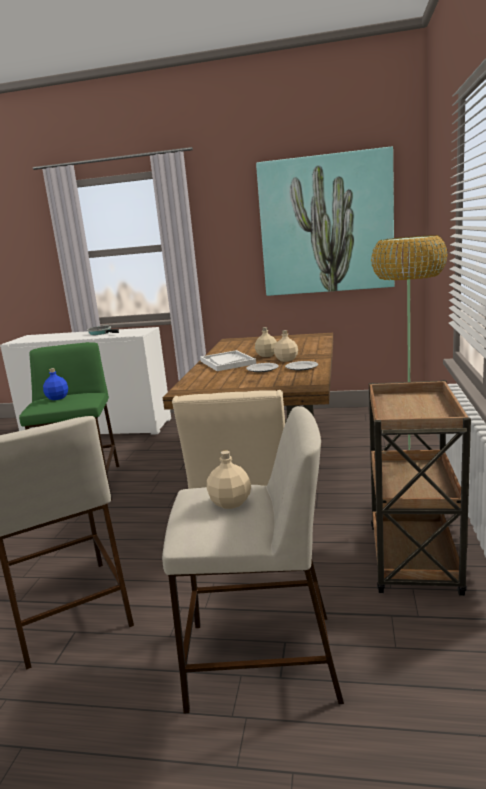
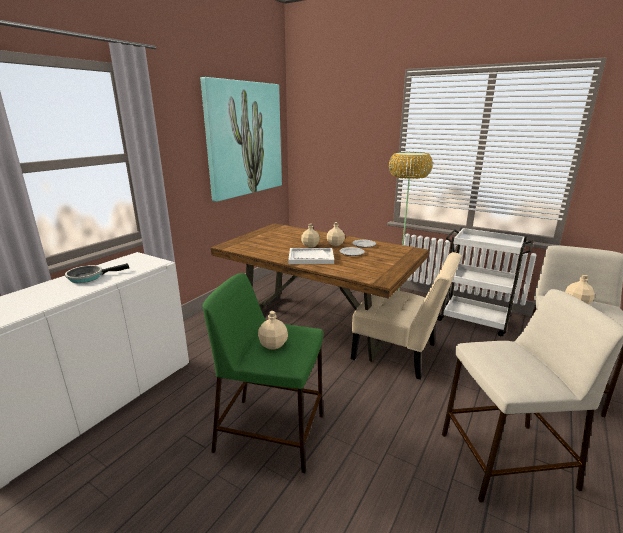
camera: 70 degrees left, 5 degrees up
(57, 398) = (273, 344): blue bottle -> beige bottle
(414, 561) = (475, 320): brown cart -> white cart

